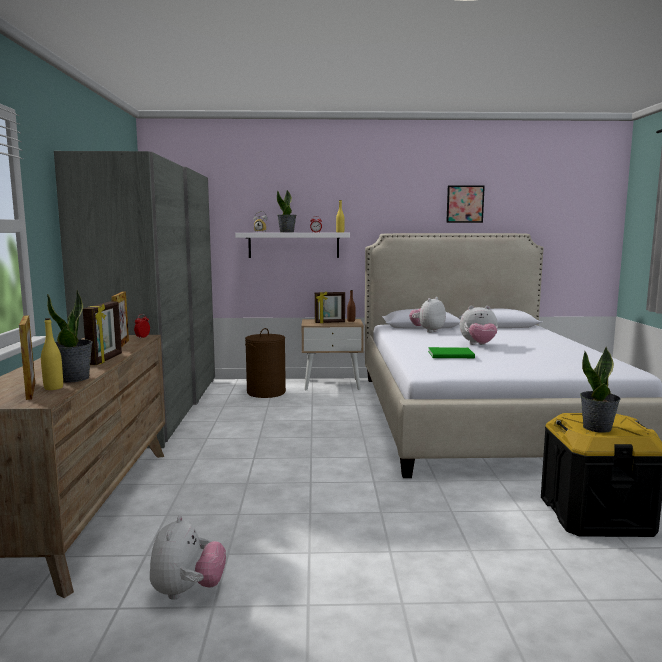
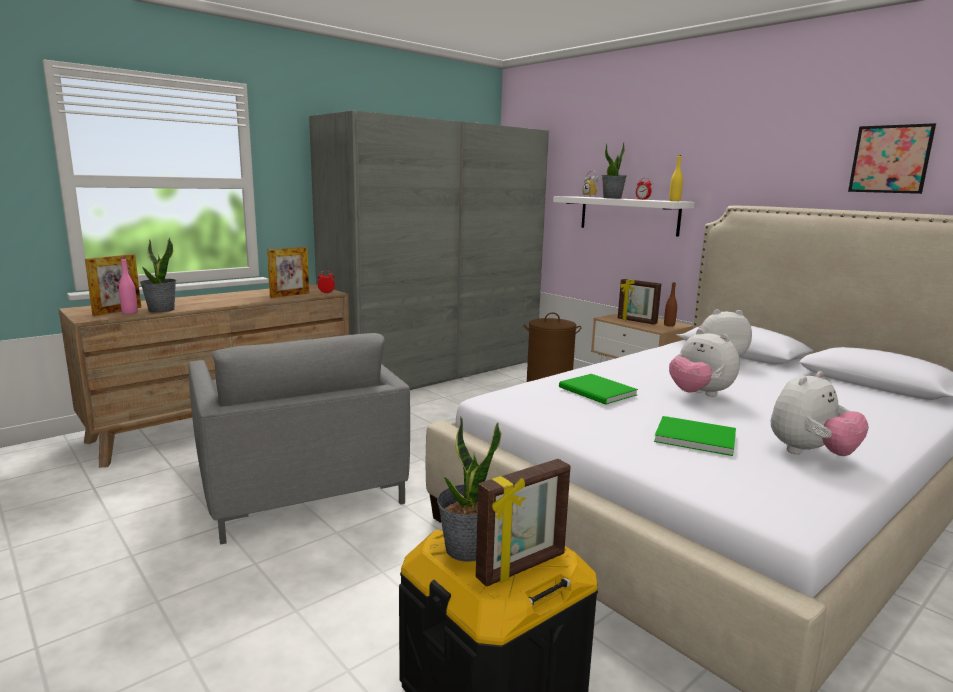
camera: 50 degrees right, 5 degrees up
(53, 388) = (129, 312): yellow bottle -> pink bottle
(106, 359) = (231, 303): picture frame -> picture frame (522, 567)
(187, 591) = (128, 501): plush toy -> plush toy (810, 453)
(284, 507) = (299, 485): none -> grey armchair
(533, 359) = (693, 436): none -> green book

